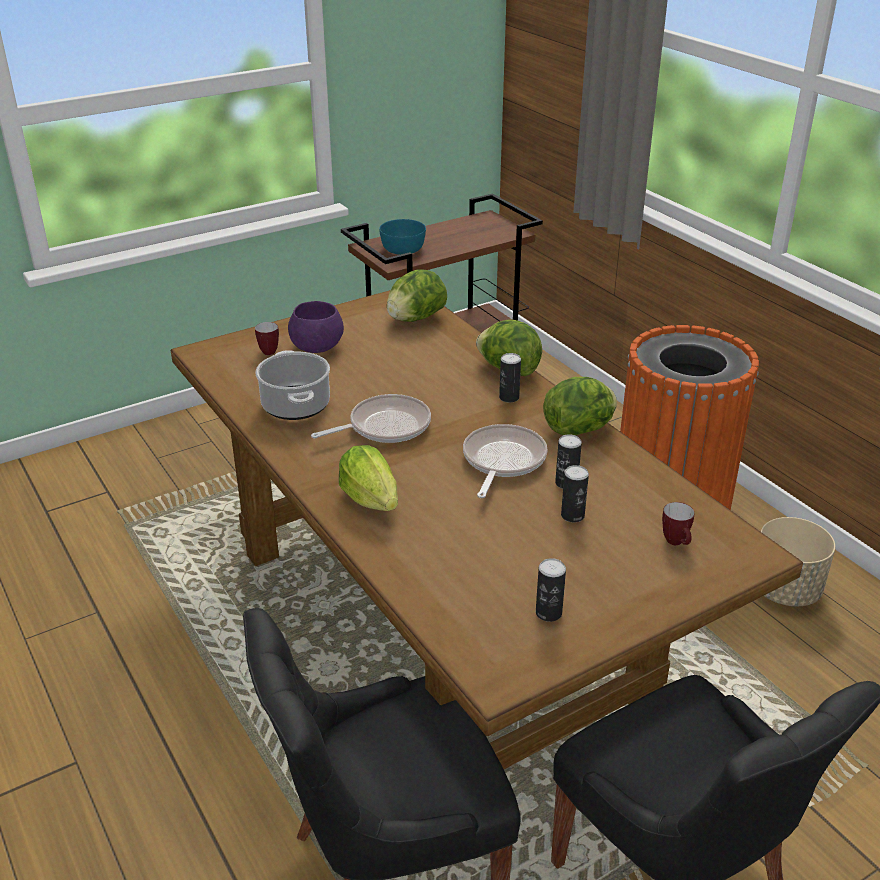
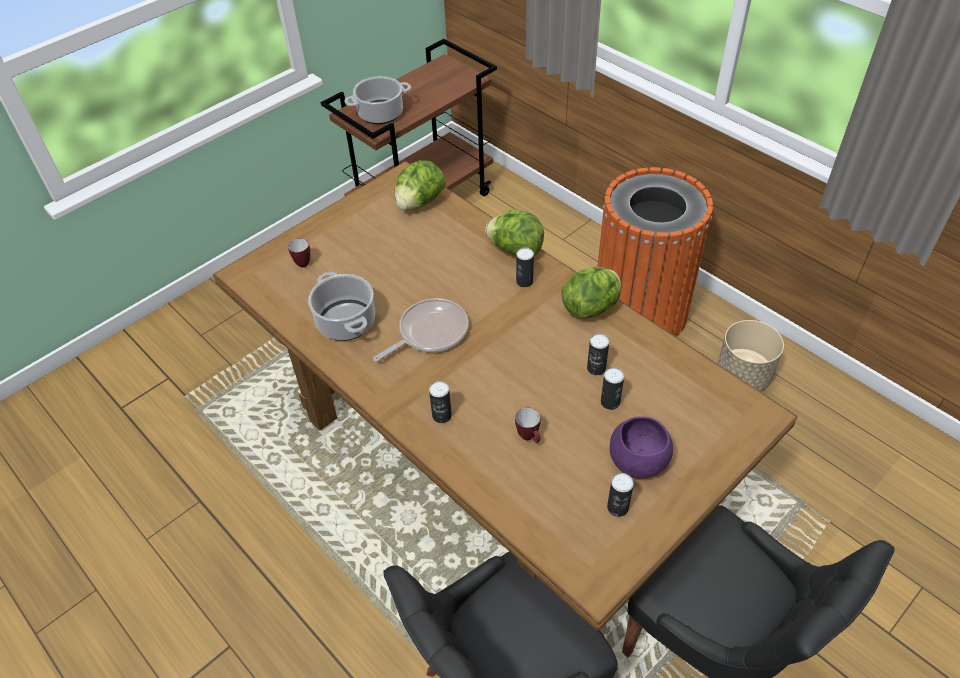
camera: 10 degrees left, 15 degrees up
(316, 347) = (343, 251): purple bowl -> purple bowl (637, 461)
(371, 499) = (442, 415): lettuce -> can
(402, 249) = (380, 114): turquoise bowl -> cooking pot
(502, 461) = (538, 353): frying pan -> none
(677, 543) = (698, 416): mug -> mug (530, 437)

